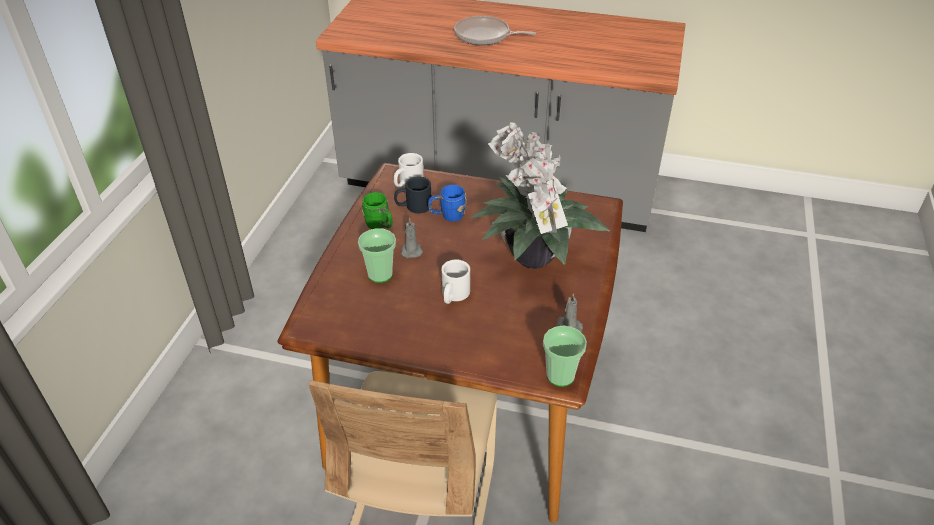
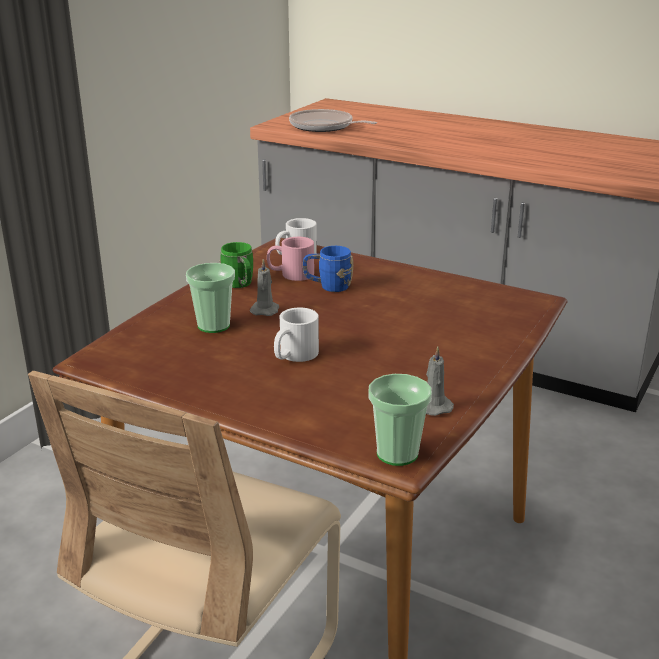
camera: 15 degrees right, 15 degrees down
(413, 206) = (290, 274): black mug -> pink mug
(485, 36) = (444, 137): frying pan -> frying pan (324, 127)
(532, 262) = (415, 339): potted plant -> none

